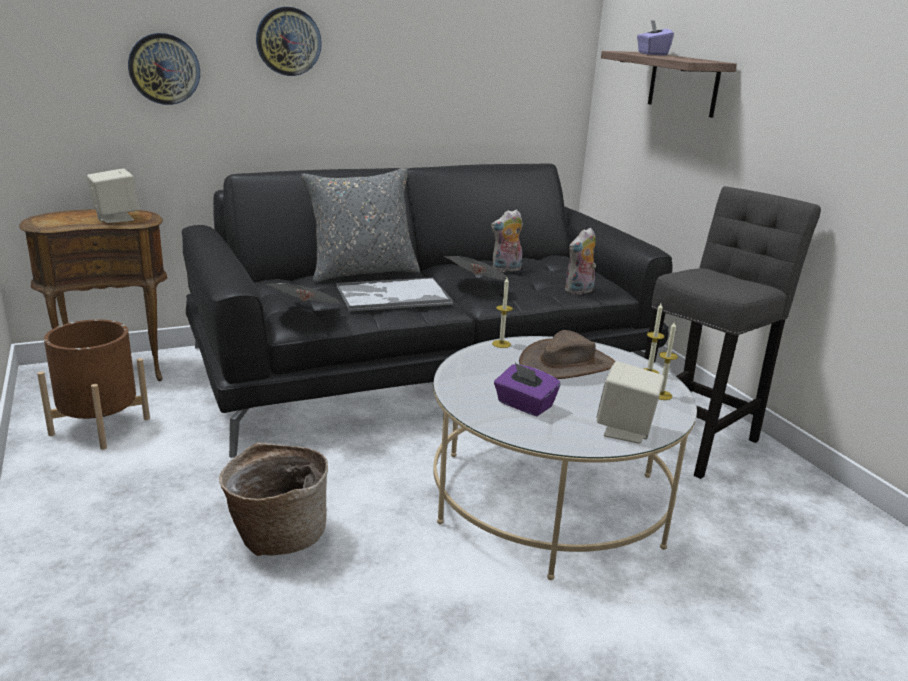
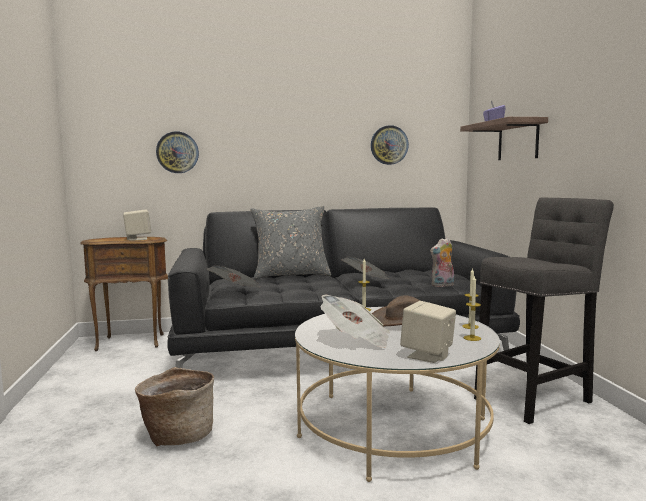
camera: 15 degrees right, 15 degrees down
(100, 426) = (104, 369): brown planter -> none
(288, 41) = (254, 134): wall clock -> wall clock (389, 145)
(392, 296) = (301, 285): tray -> none
(506, 269) = (394, 275): plush toy -> none
(524, 405) = (356, 339): purple tissue box -> newspaper

